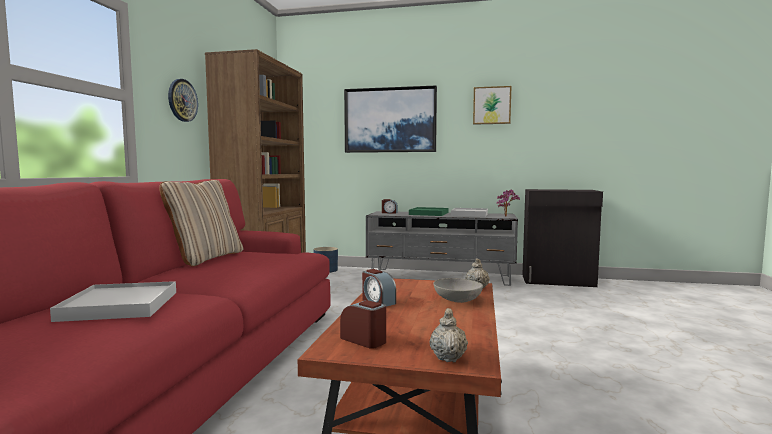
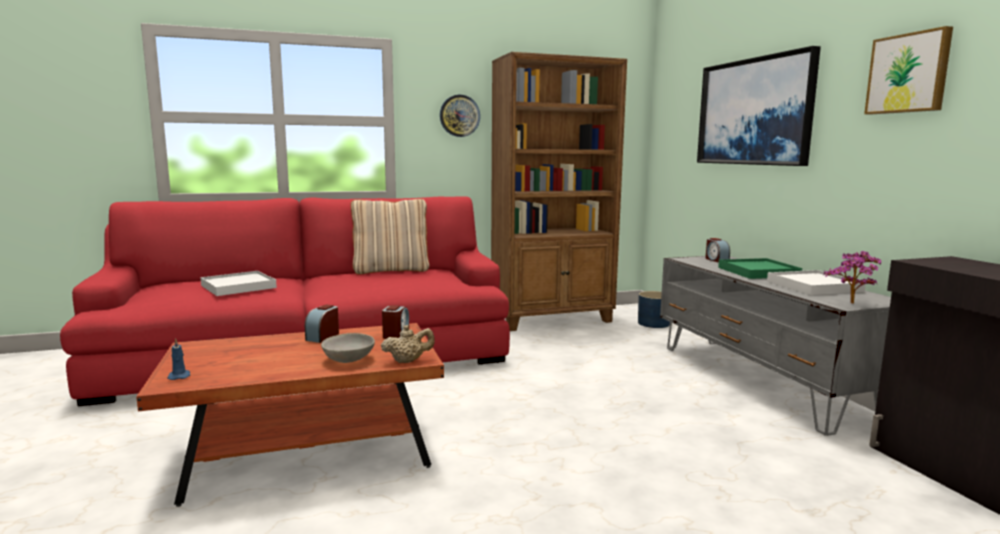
camera: 60 degrees right, 5 degrees up
(364, 340) = (214, 349): alarm clock -> alarm clock (396, 334)
(448, 357) = (179, 376): beige teapot -> blue candle

